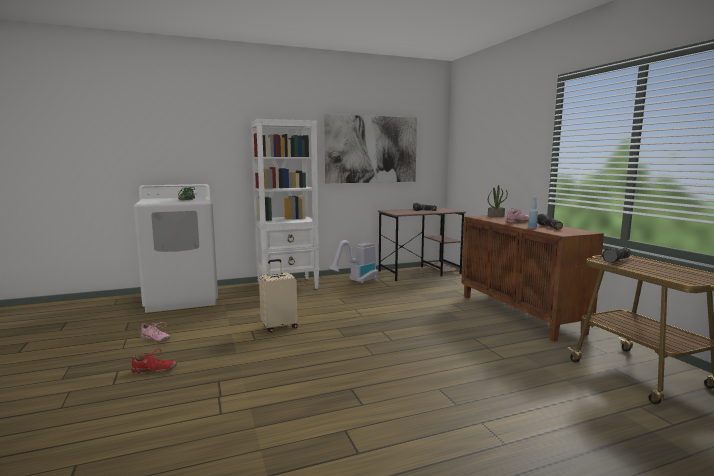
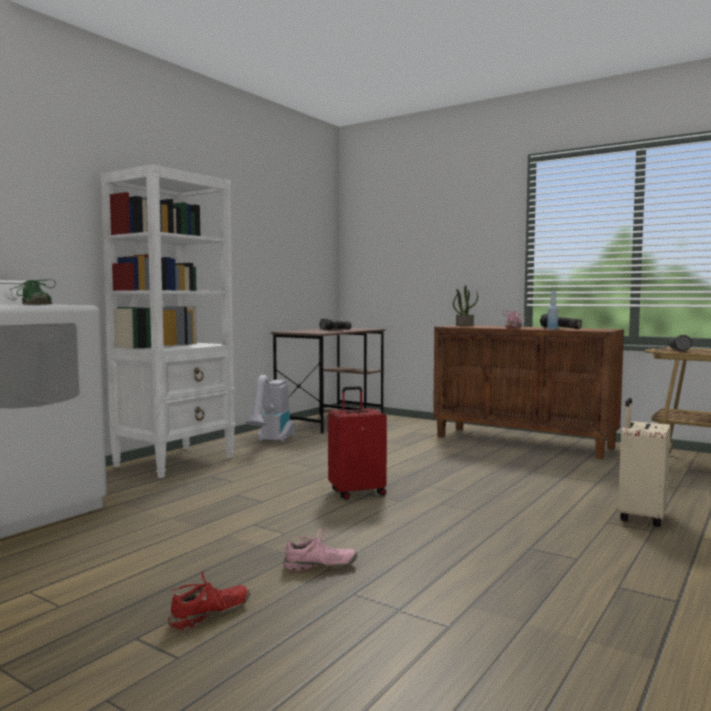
camera: 35 degrees left, 5 degrees down
(155, 339) = (99, 576): pink shoe -> pink shoe (320, 566)
(279, 326) = (284, 510): beige suitcase -> beige suitcase (640, 517)
(334, 325) = (357, 493): none -> red suitcase
(371, 149) = (260, 238): picture -> none

